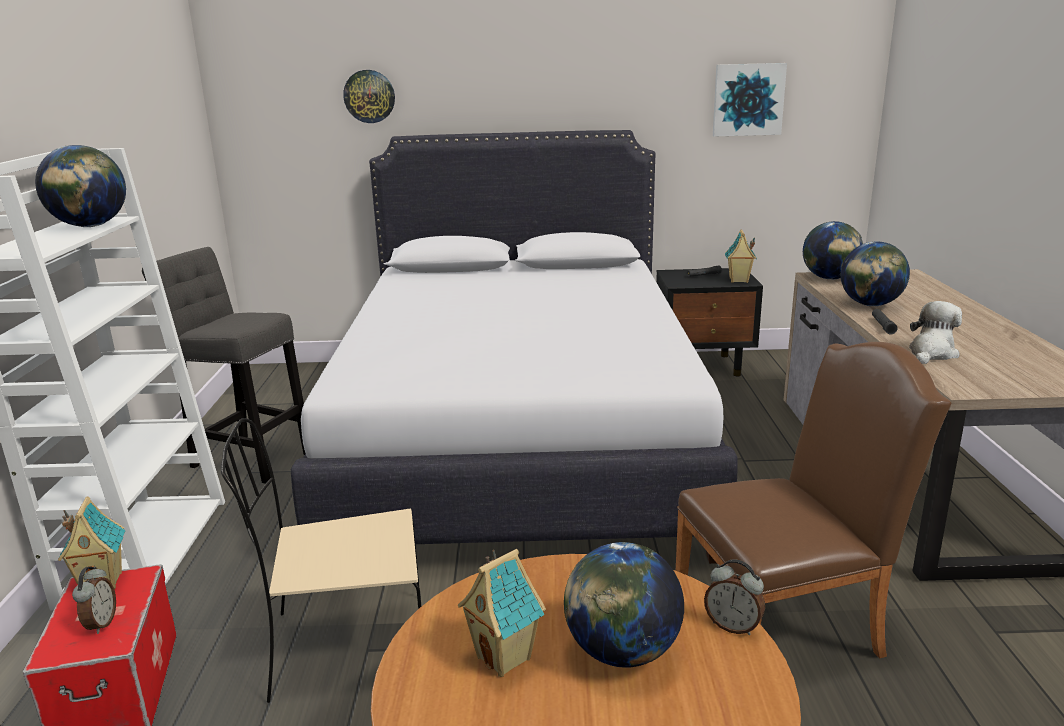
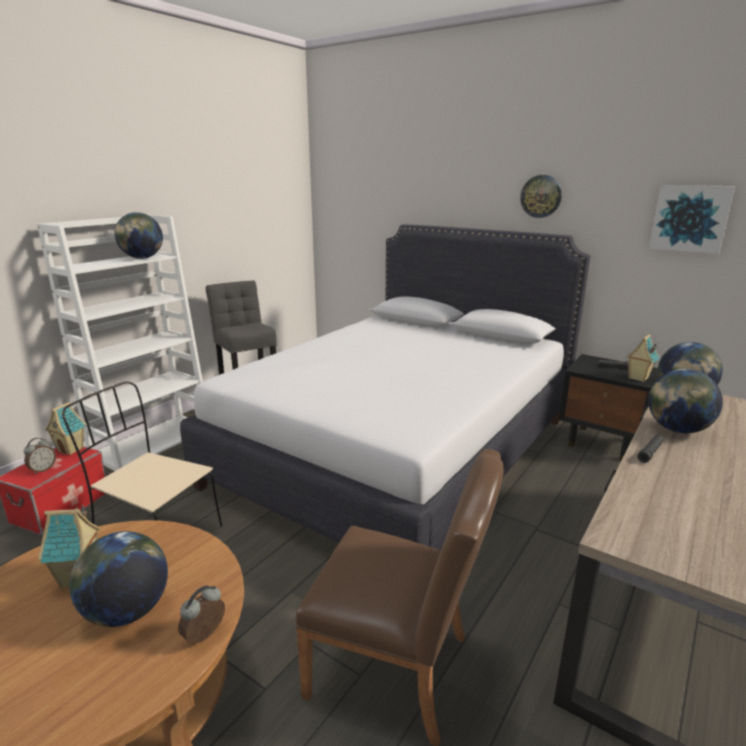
camera: 35 degrees right, 0 degrees up
(369, 96) = (395, 196): wall clock -> wall clock (541, 196)
(733, 626) = (205, 636): alarm clock -> alarm clock turned 60 degrees clockwise
(931, 353) = (648, 494): plush toy -> none

